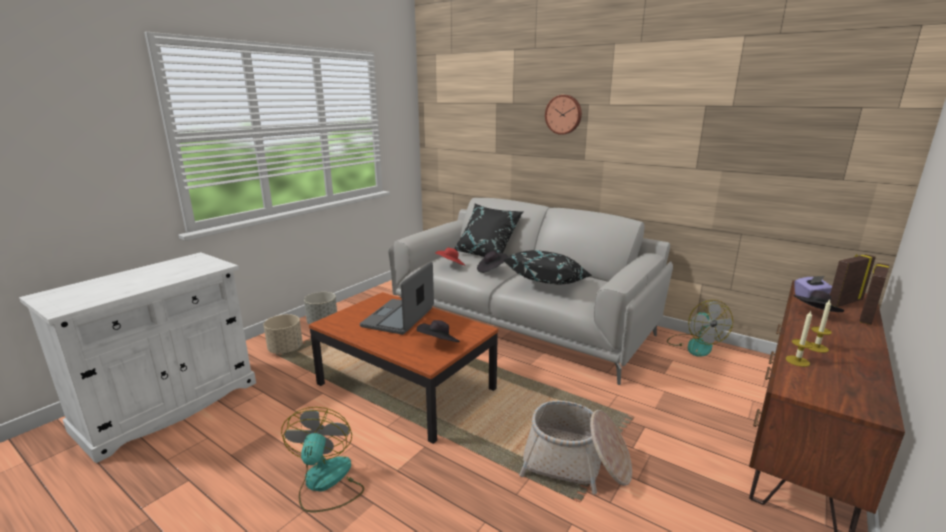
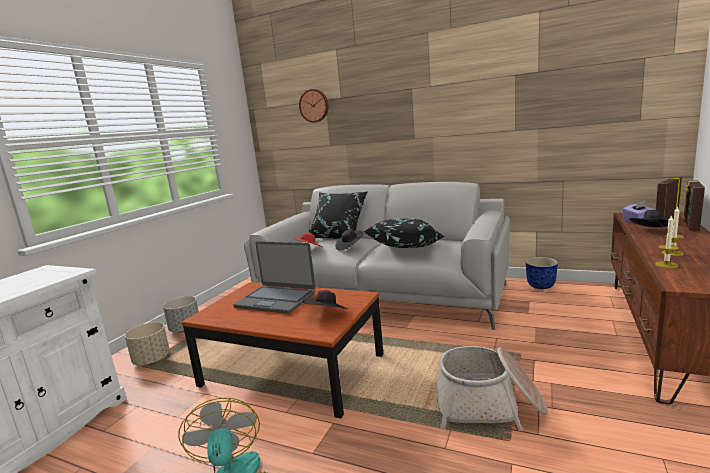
camera: 10 degrees left, 5 degrees down
(399, 317) = (276, 300): laptop -> laptop turned 75 degrees counterclockwise
(563, 114) = (390, 100): wall clock -> wall clock (314, 106)
(695, 345) = (541, 286): fan -> planter

